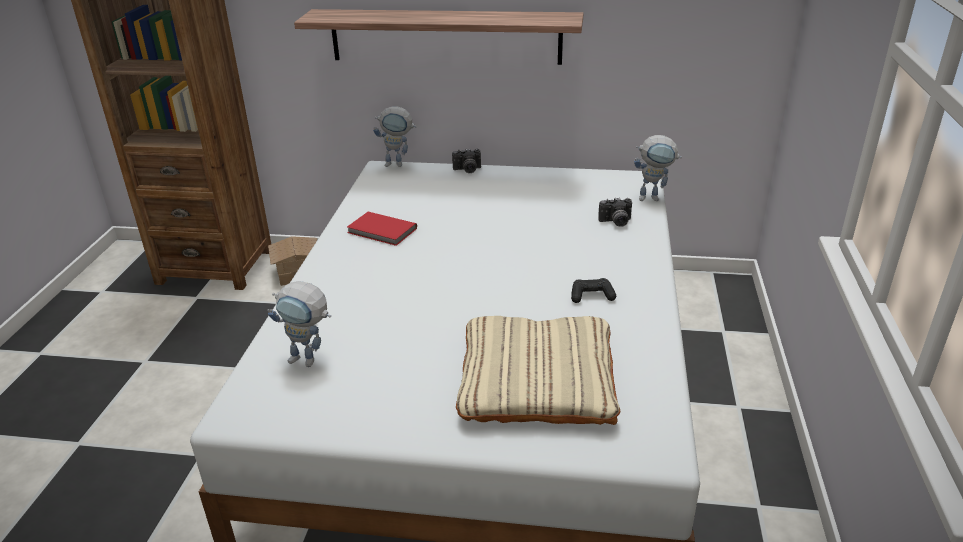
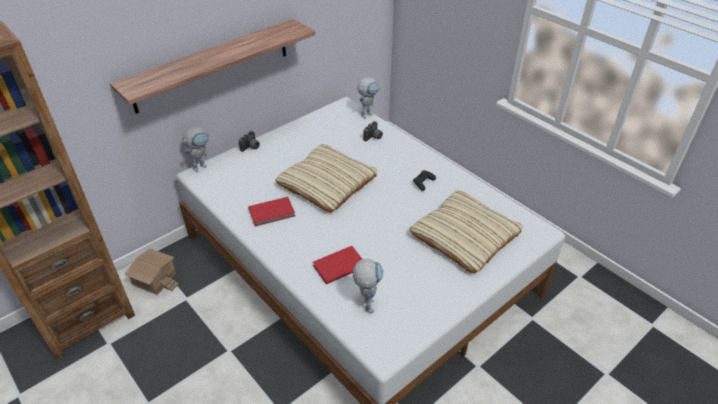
camera: 50 degrees left, 10 degrees up
(310, 361) = (367, 302): toy robot -> toy robot turned 60 degrees counterclockwise
(349, 311) = (338, 266): none -> red book
(482, 235) = (327, 182): none -> beige pillow

